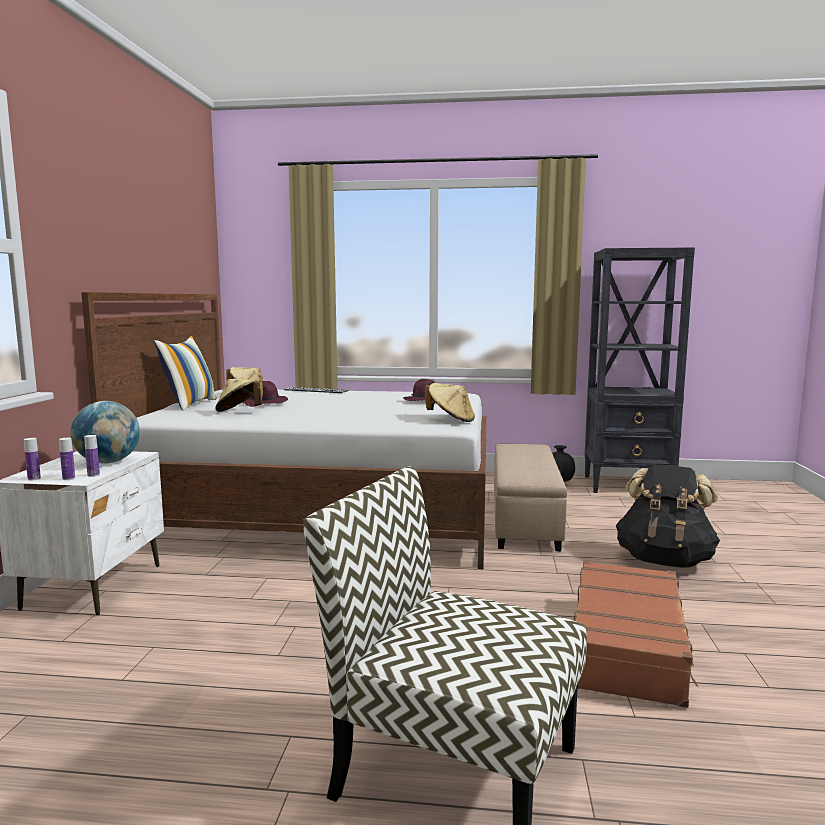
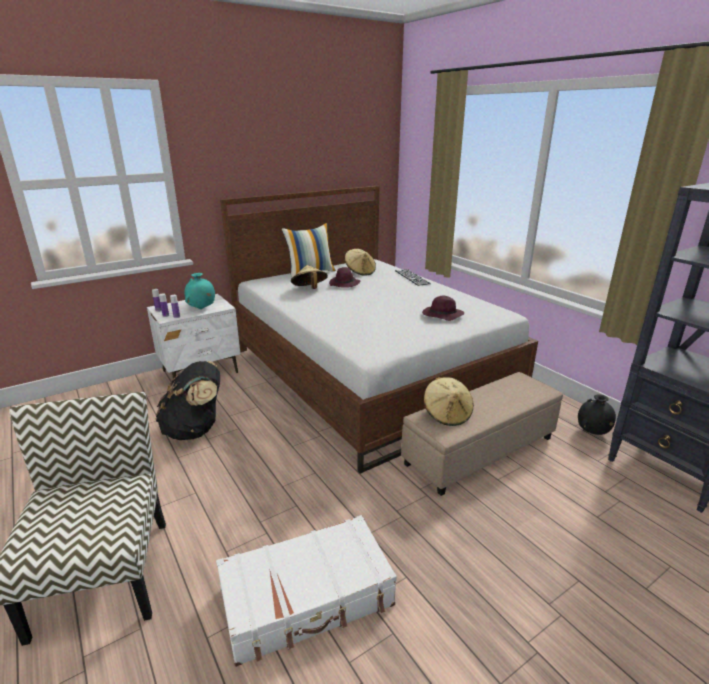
camera: 50 degrees right, 15 degrees up
(108, 462) = (201, 309): globe -> turquoise vase
(451, 420) = (389, 346): beige hat -> beige hat (447, 414)
(628, 646) = (307, 598): brown suitcase -> white suitcase
(664, 561) = (503, 564): black backpack -> black backpack (195, 430)

